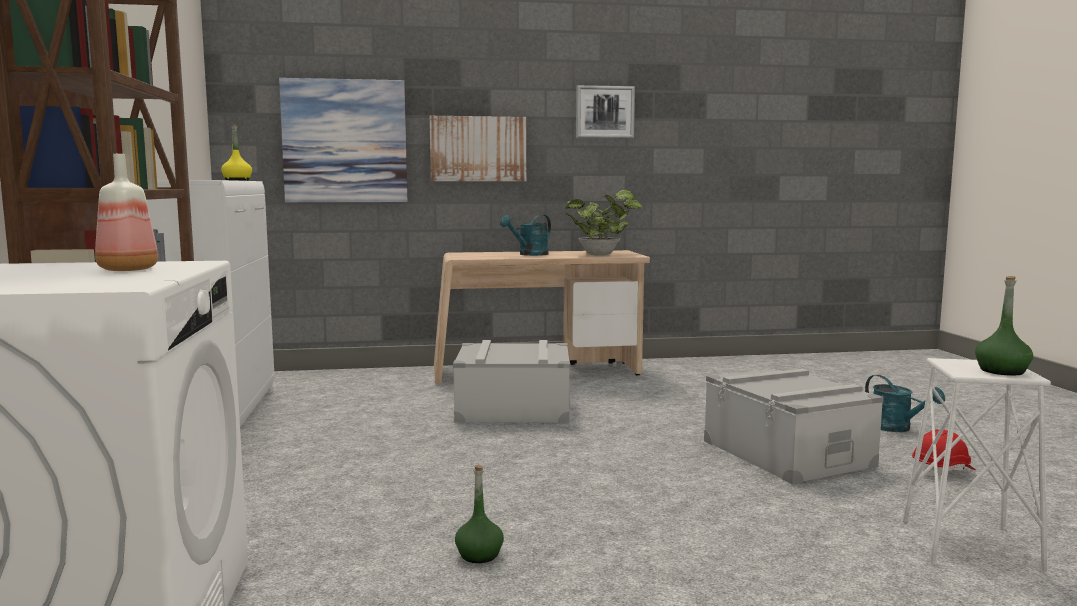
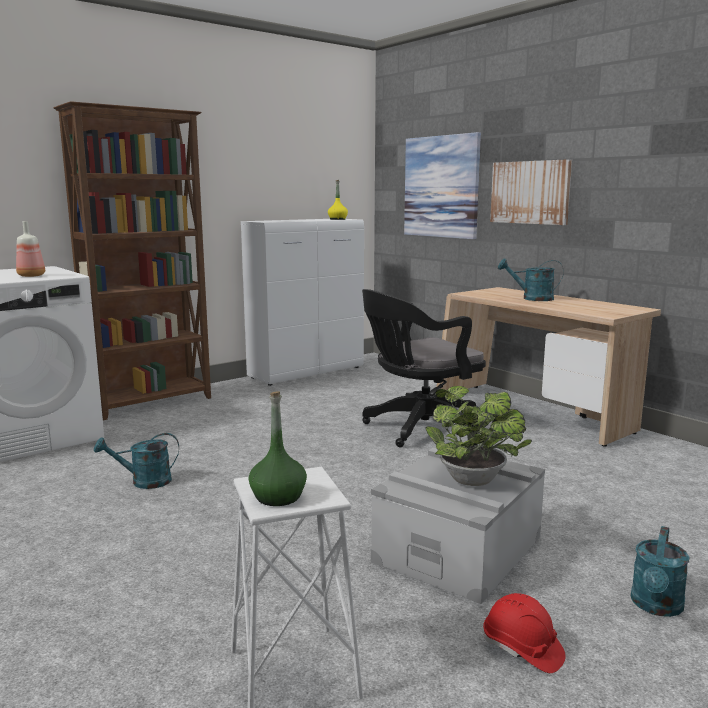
camera: 60 degrees right, 5 degrees up
(479, 555) = (144, 482): green bottle -> turquoise watering can
(513, 409) = (419, 429): grey storage box -> black office chair
(602, 254) = (588, 309): potted plant -> potted plant (475, 482)
(605, 112) = (652, 149): picture -> none

